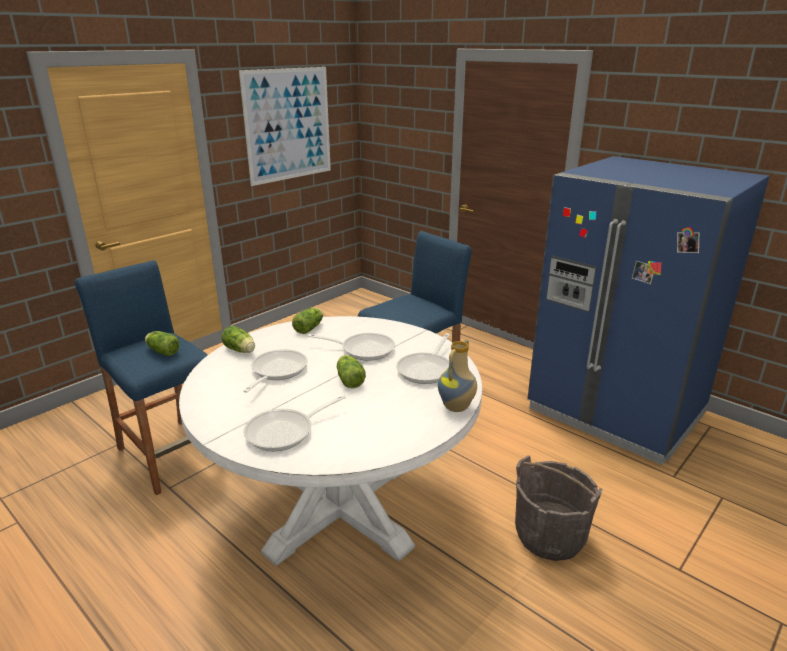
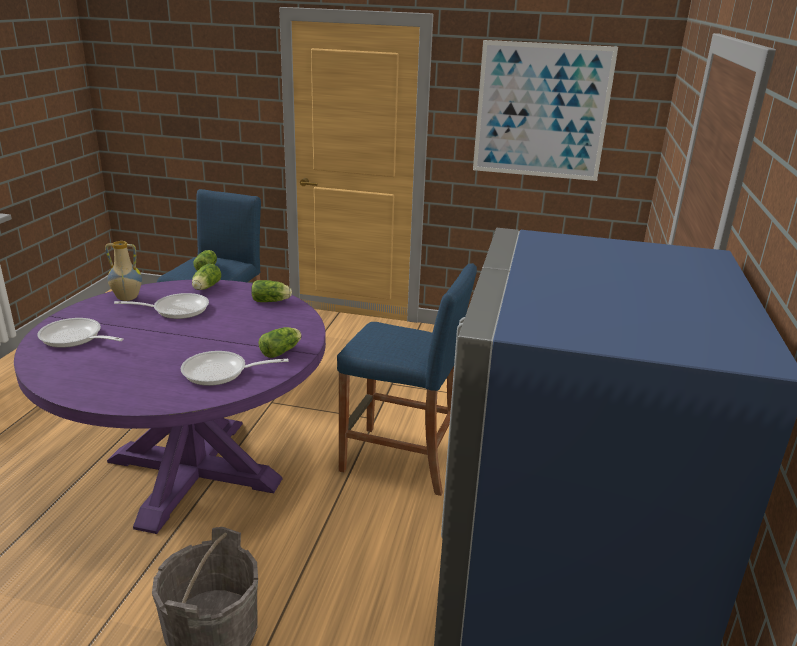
camera: 60 degrees right, 0 degrees up
(340, 508) = (194, 470): white dining table -> purple dining table
(349, 379) = (177, 341): lettuce -> lettuce (282, 351)
(363, 349) = (243, 333): frying pan -> none
(457, 407) = (145, 404): vase -> vase (127, 298)

